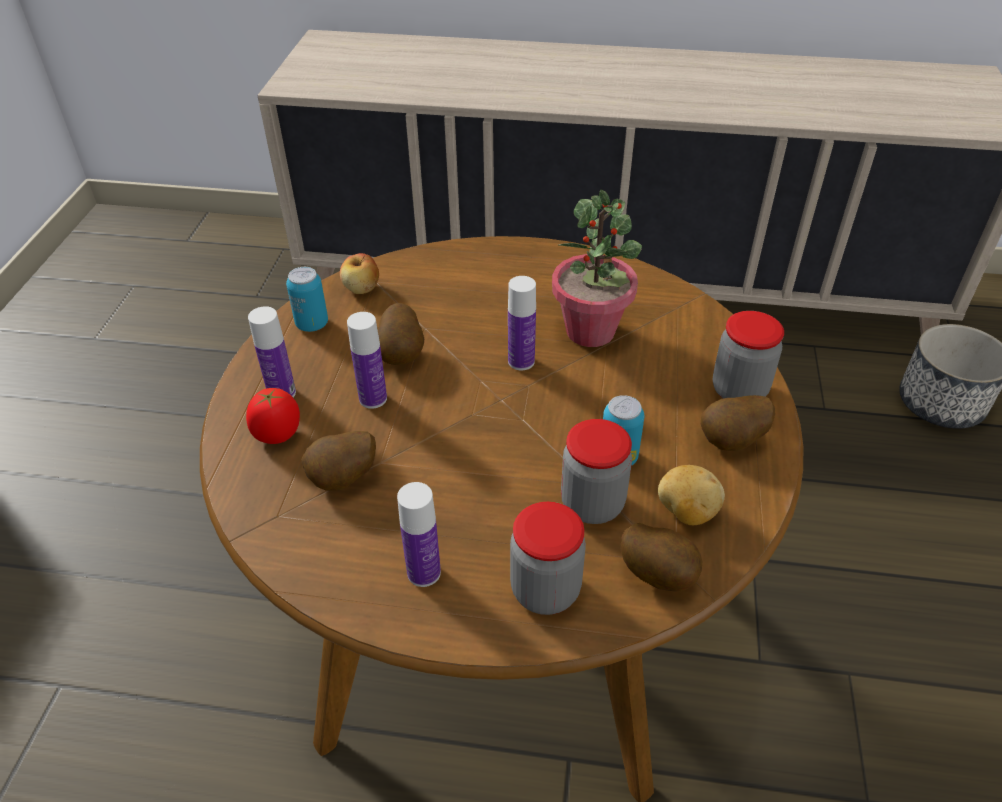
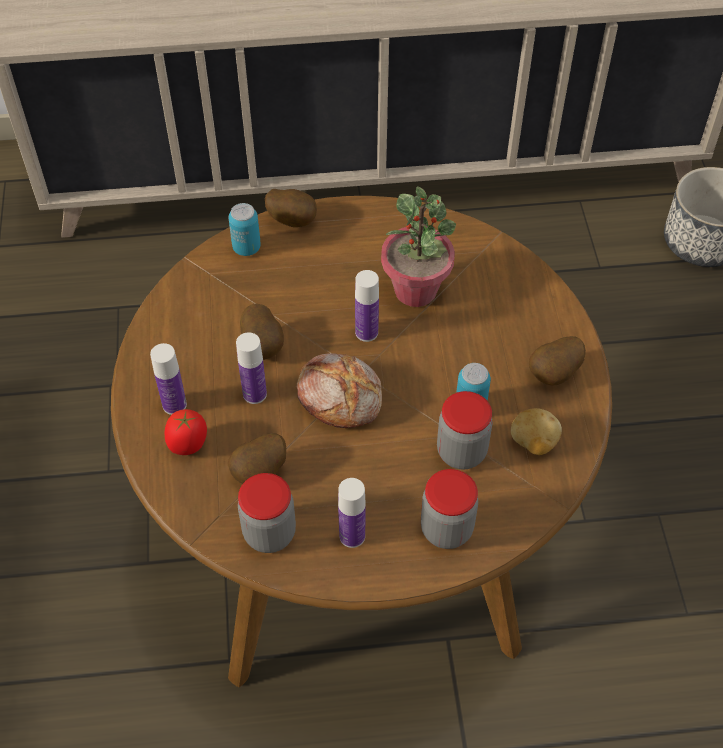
camera: 15 degrees left, 10 degrees up
(312, 324) = (171, 330): can -> can (246, 248)
(362, 288) = (200, 283): apple -> none
(468, 418) = (340, 396): none -> bread
(658, 574) = (524, 498): potato -> potato (292, 220)
(739, 391) = (550, 325): jar -> jar (269, 533)

